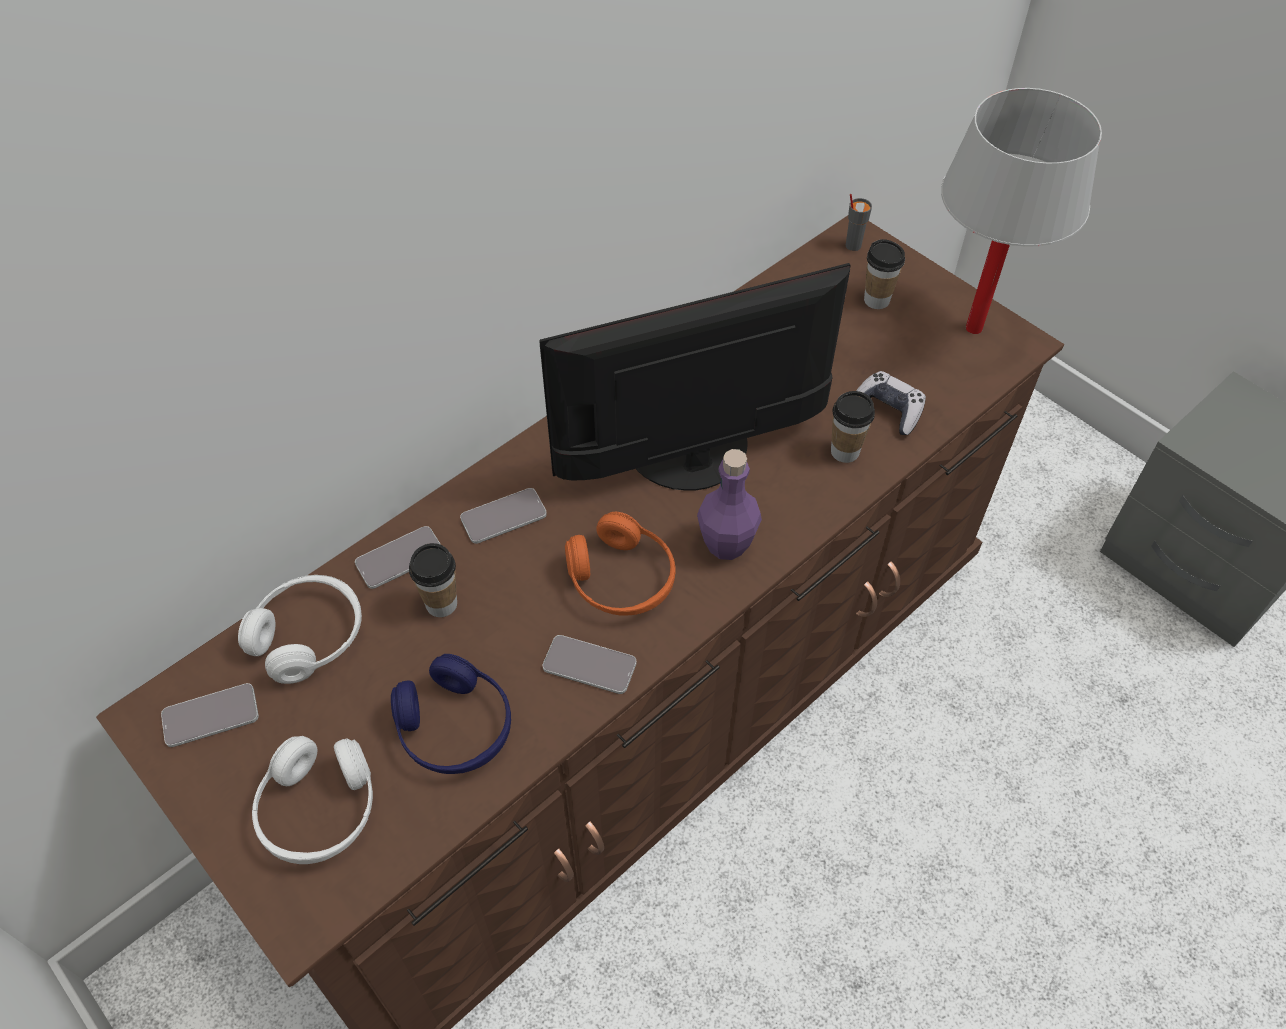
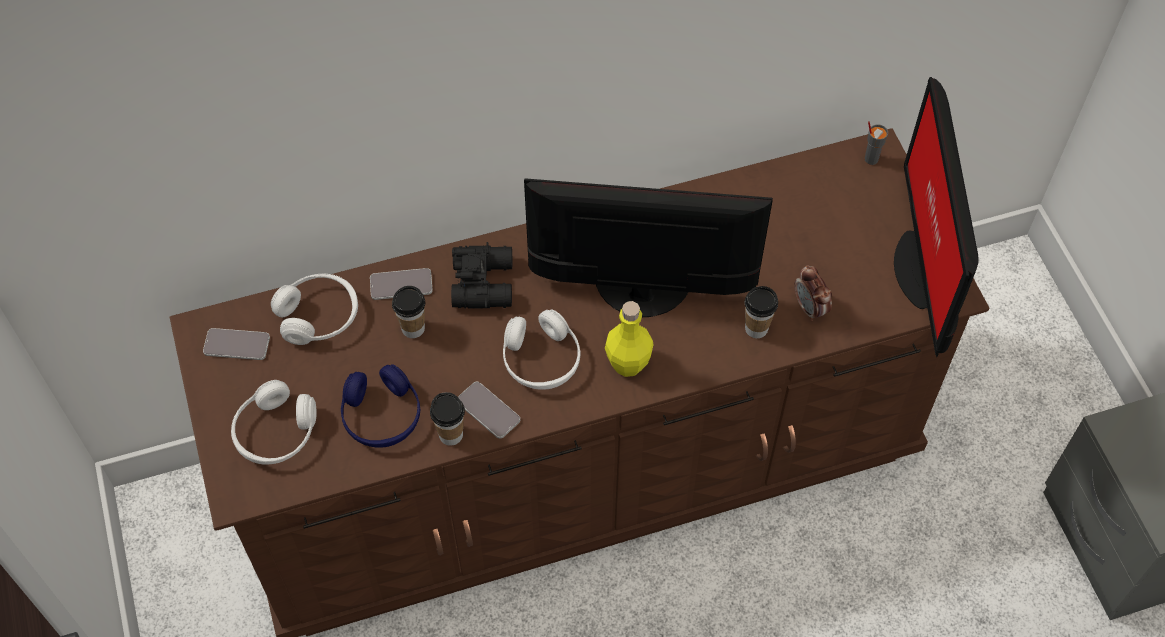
camera: 25 degrees right, 5 degrees up
(503, 517) = (485, 282): phone -> black binoculars
(621, 579) = (541, 359): orange headphones -> white headphones
(726, 544) = (628, 364): purple bottle -> yellow bottle
(876, 300) = (859, 214): cup -> cup (451, 435)
(887, 410) = (810, 308): game controller -> alarm clock
(974, 328) = (923, 267): white table lamp -> monitor

